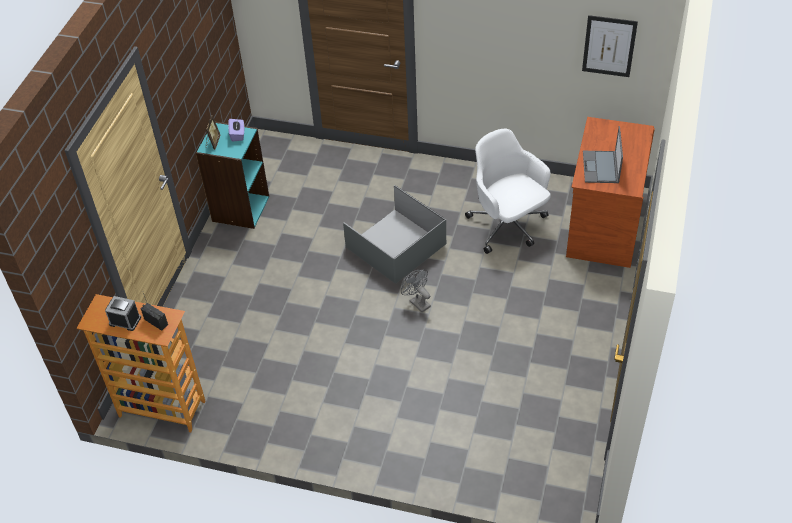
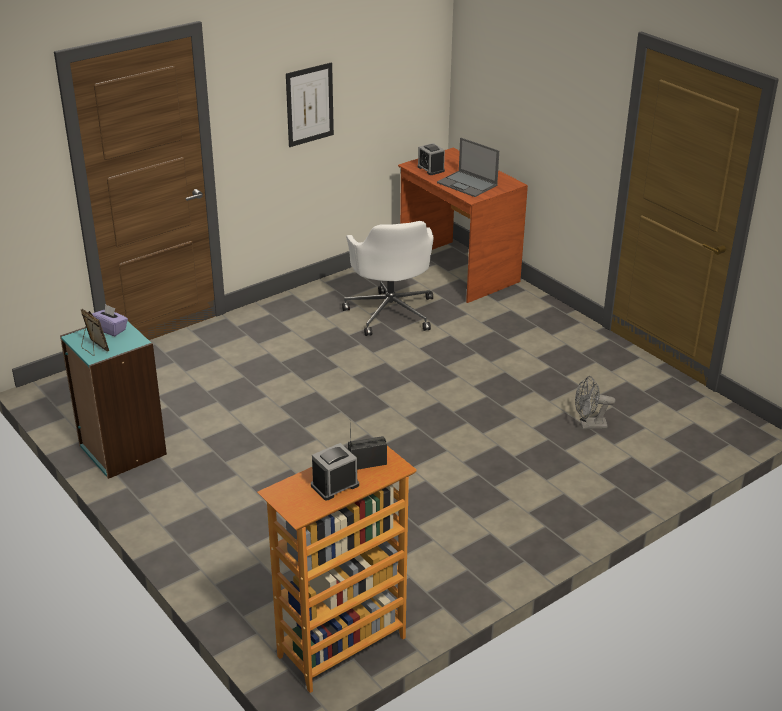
camera: 55 degrees left, 15 degrees down
(396, 244) = (325, 378): grey storage box -> none
(417, 302) = (416, 401): grey fan -> grey fan (589, 425)
(508, 226) = (391, 312): white office chair -> white office chair turned 105 degrees counterclockwise
(601, 136) = (430, 169): none -> alarm clock
(609, 46) = (398, 75): picture -> picture (309, 104)

